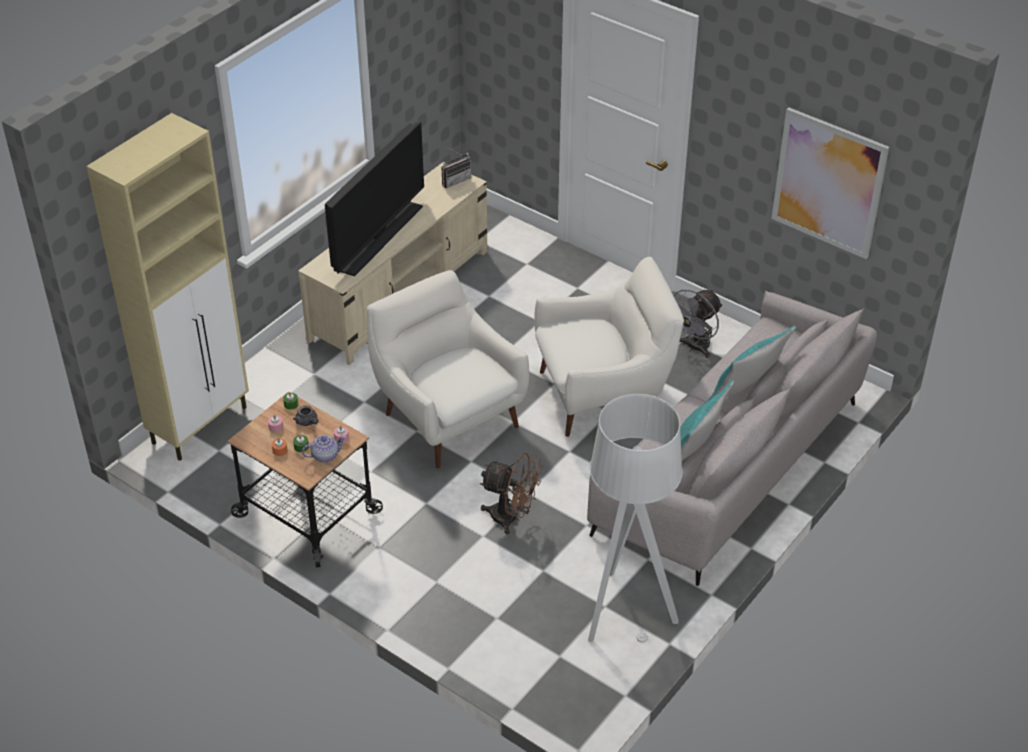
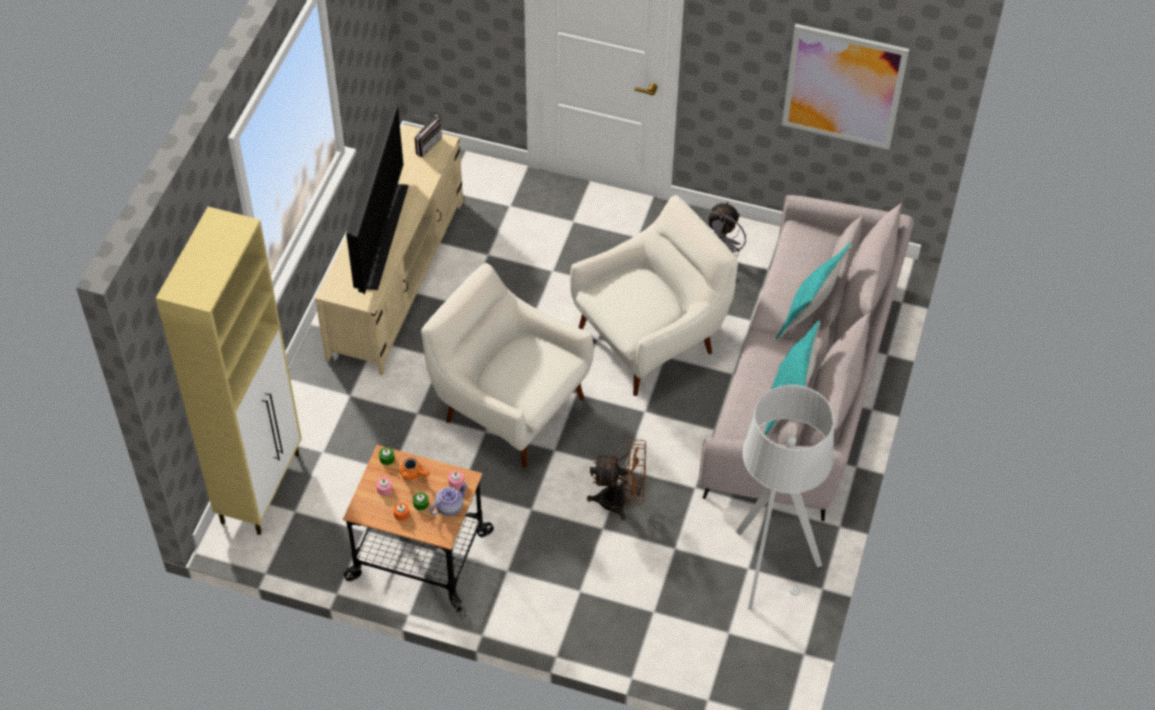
camera: 20 degrees left, 10 degrees up
(307, 422) = (413, 474): grey teapot -> orange teapot

